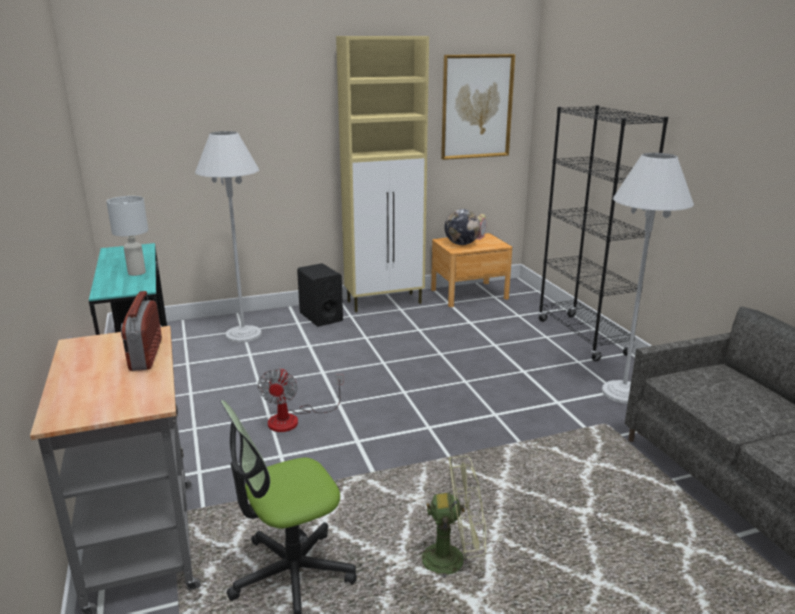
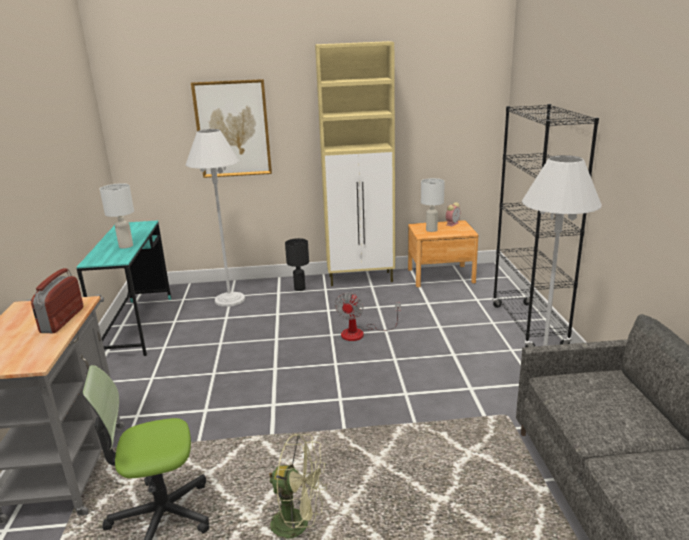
camera: 15 degrees right, 0 degrees up
(293, 419) = (231, 379): fan -> fan (360, 333)
(321, 317) = (300, 288): black speaker -> black table lamp
(461, 244) = (432, 230): globe -> white table lamp
(476, 107) = (450, 104): picture -> picture (233, 129)

